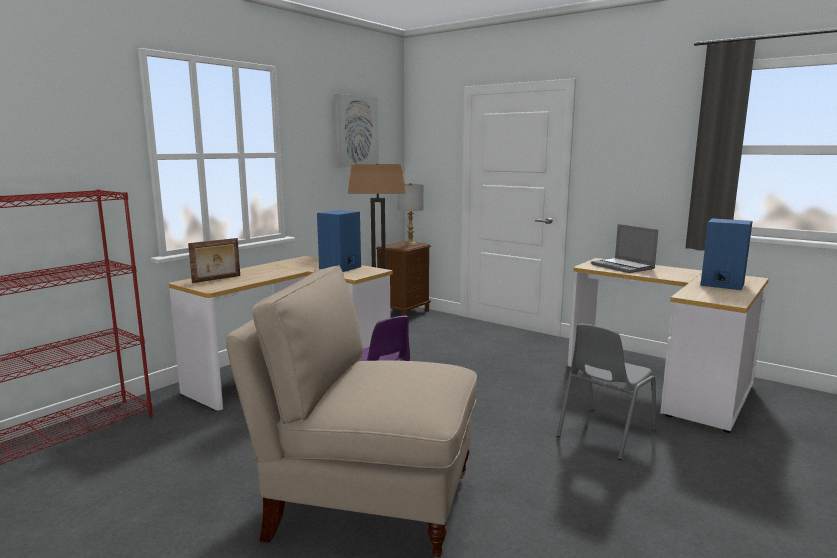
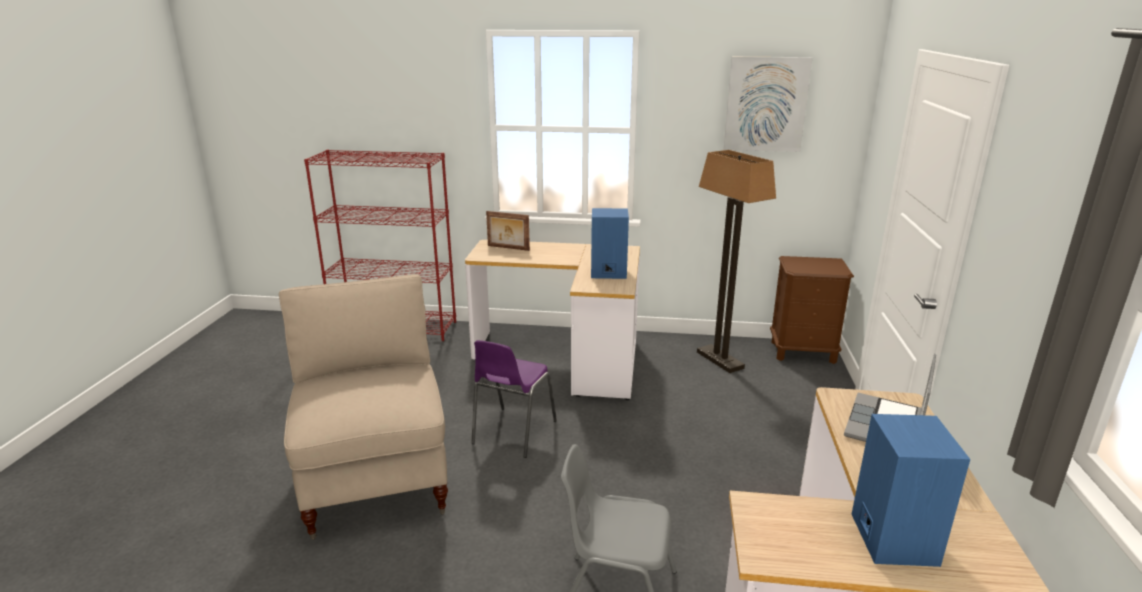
camera: 60 degrees right, 10 degrees up
(410, 244) = (824, 267): grey table lamp -> none

